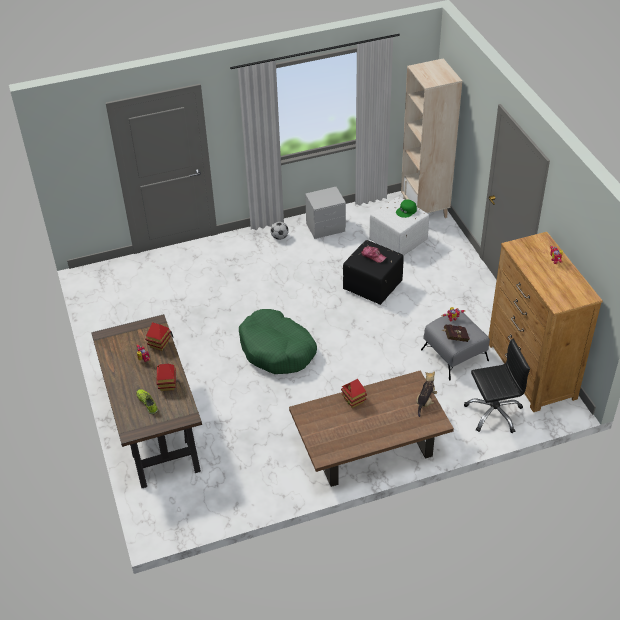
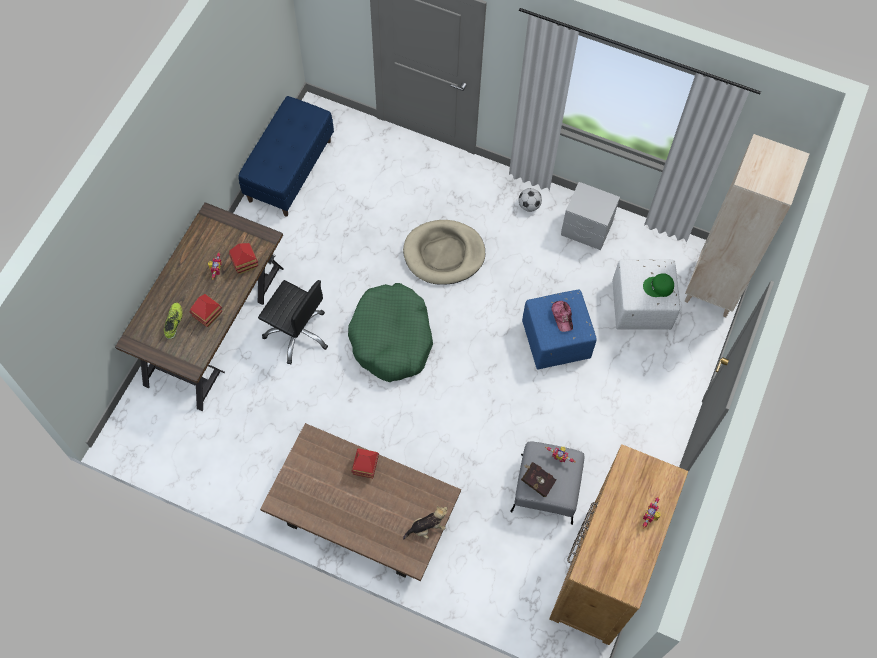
camera: 40 degrees right, 20 degrees up
(107, 312) = (290, 170): none -> blue bench
(258, 290) = (444, 254): none -> beige dog bed
(373, 286) = (556, 341): black ottoman -> blue ottoman
(493, 413) = (511, 585): black office chair -> black office chair (297, 333)

